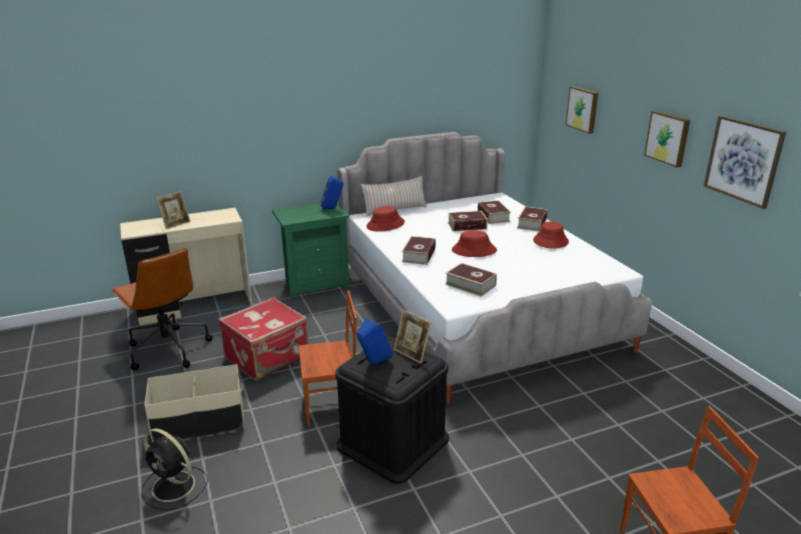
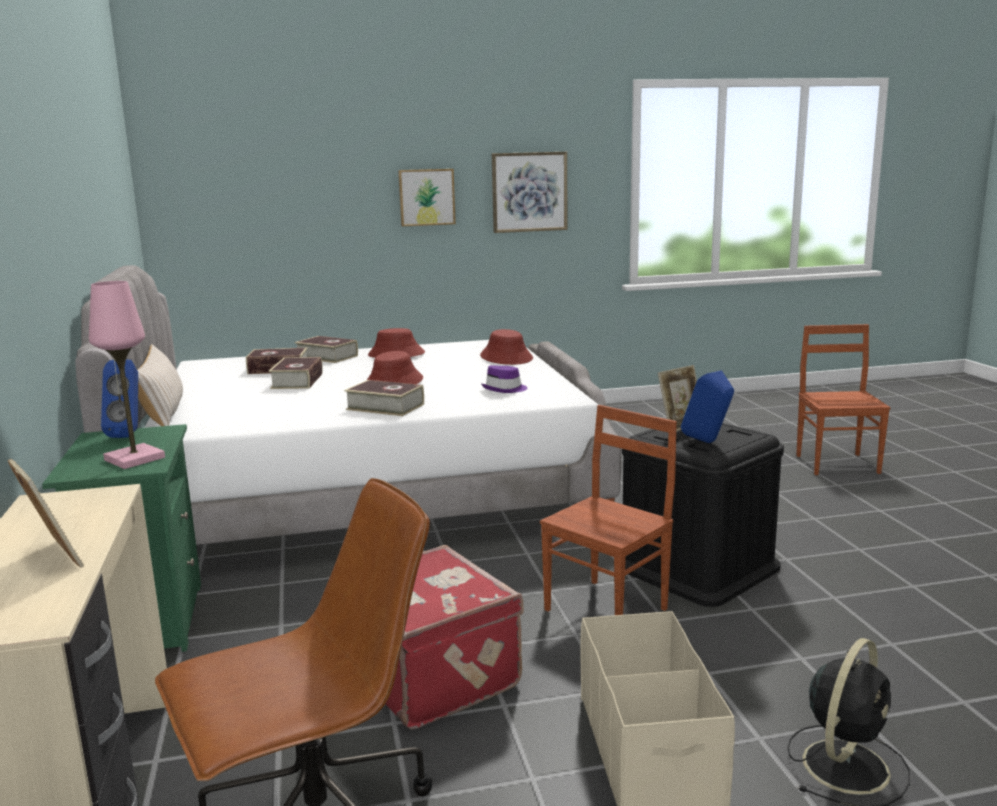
camera: 80 degrees left, 10 degrees down
(298, 216) = (134, 459): none -> pink table lamp
(331, 406) = (608, 609): brown chair -> brown chair turned 45 degrees clockwise
(385, 225) = (229, 420): red hat -> red hat (506, 357)
(470, 285) = (505, 389): book -> purple hat
(583, 109) = (259, 201): picture -> none

